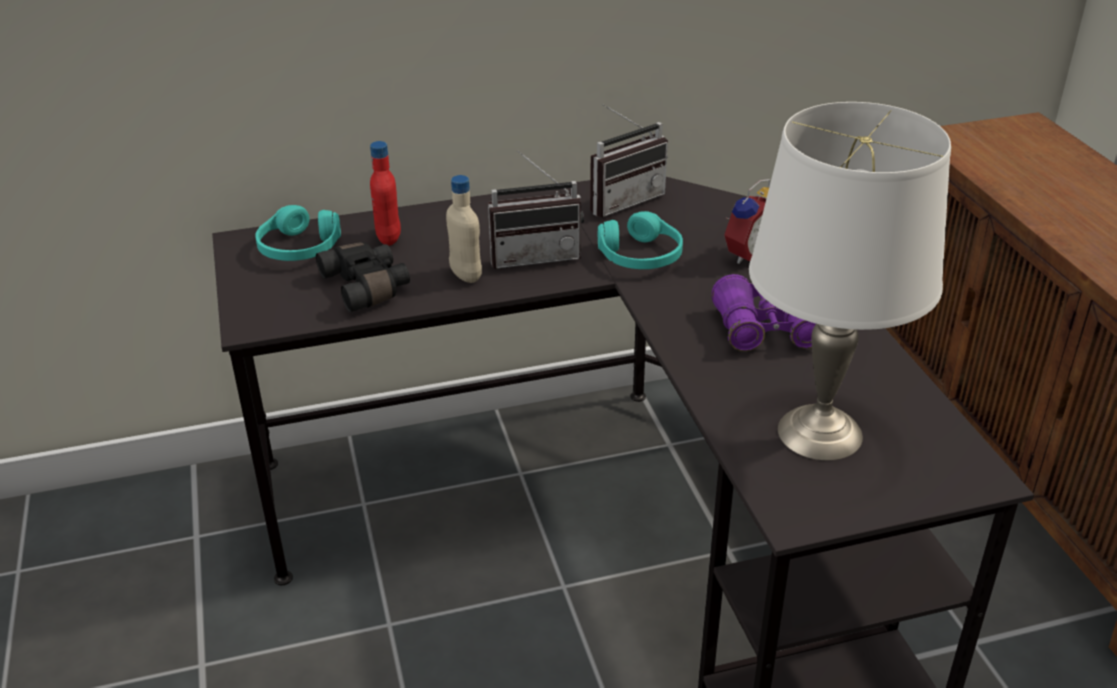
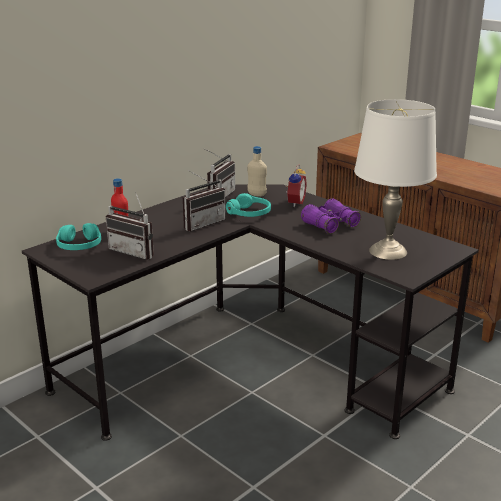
camera: 30 degrees left, 10 degrees down
(368, 286) = (135, 251): black binoculars -> radio
(465, 275) = (178, 237): beige bottle -> beige bottle (256, 195)

